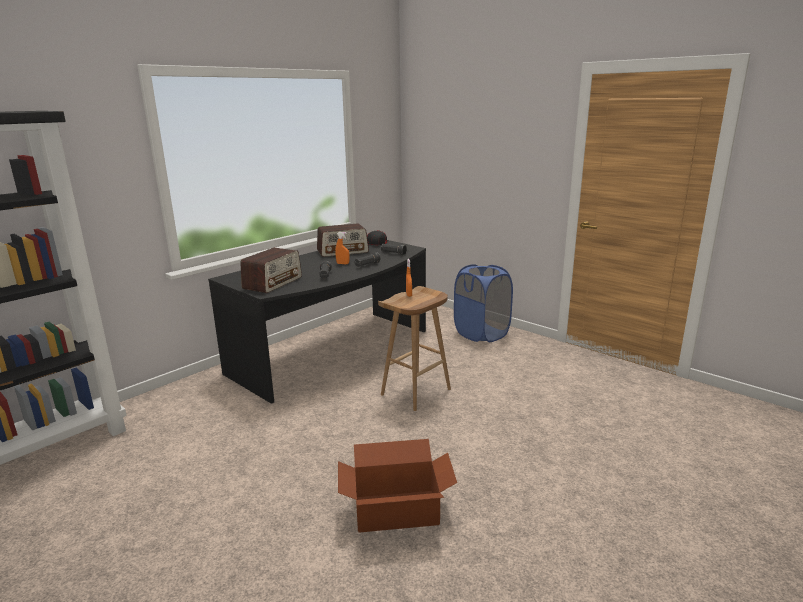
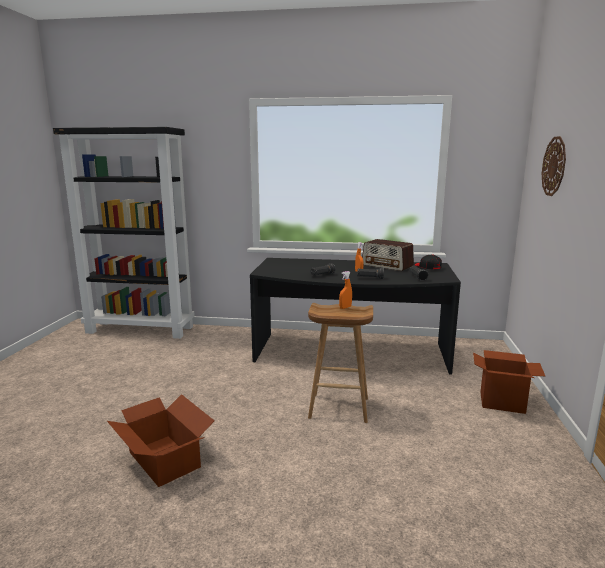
camera: 55 degrees right, 5 degrees down
(273, 283) = (284, 269): radio -> none
(459, 138) = (554, 166): none -> wall clock
(481, 334) = (502, 402): blue laundry basket -> cardboard box

